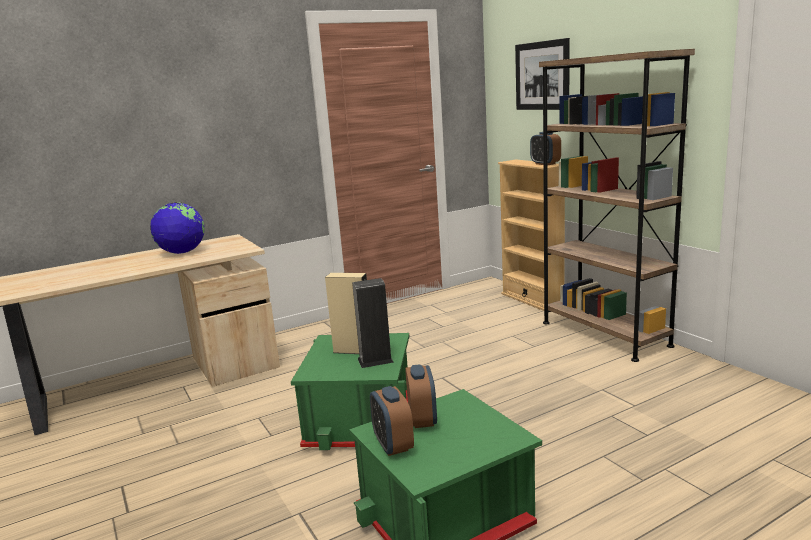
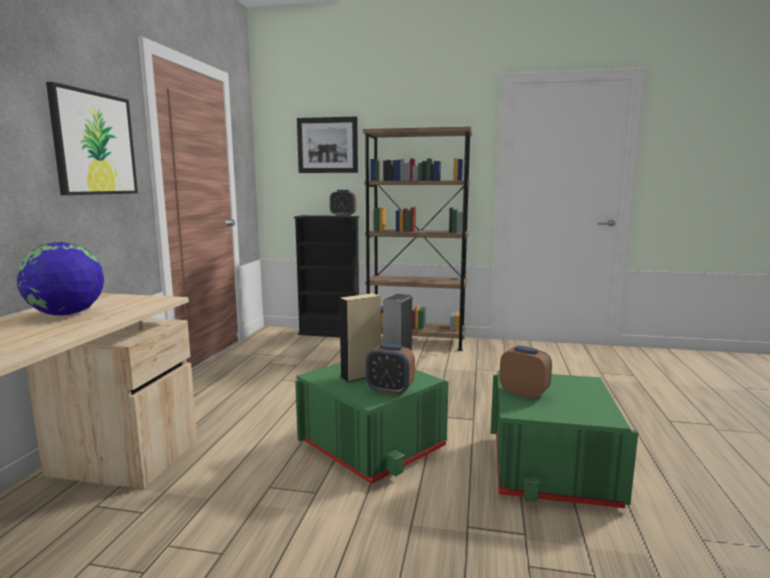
camera: 50 degrees left, 5 degrees down
(250, 116) = (94, 144): none -> picture
(393, 445) = (549, 412): alarm clock -> alarm clock (390, 390)
(532, 300) = (329, 333): beige bookcase -> black bookcase

